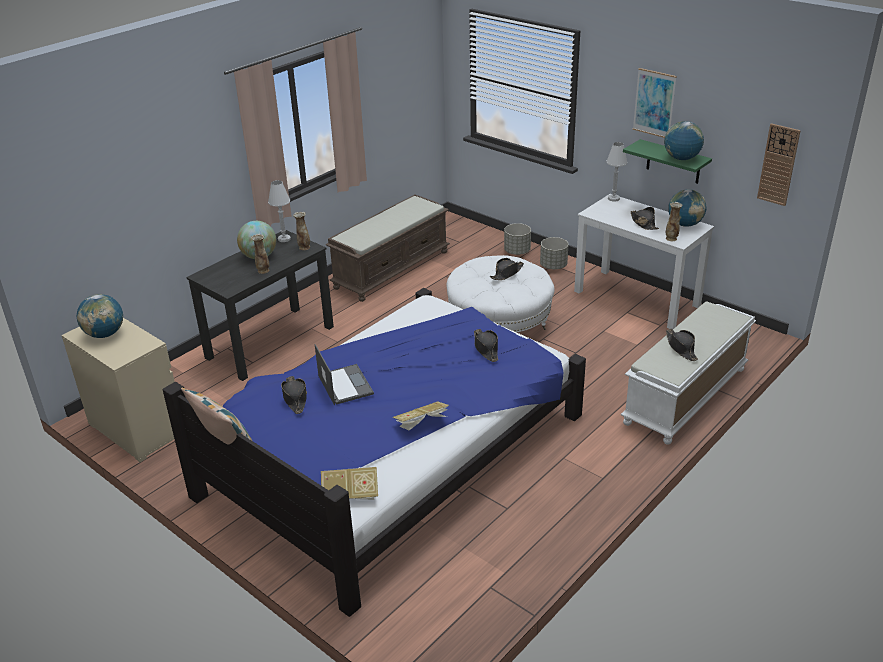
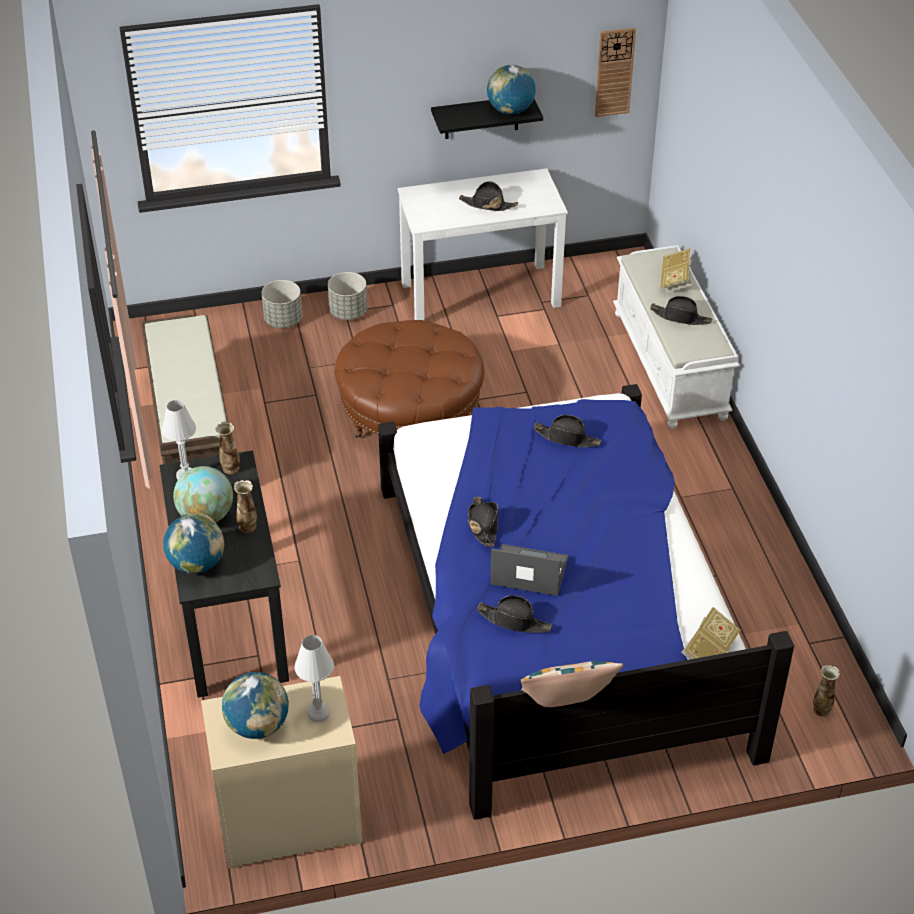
camera: 55 degrees left, 10 degrees up
(422, 424) = (649, 548): book -> book (675, 280)
(499, 322) = (410, 413): white ottoman -> brown ottoman
(507, 273) = (410, 349): black hat -> black hat (483, 525)
(613, 198) = (412, 192): white table lamp -> white table lamp (318, 713)
(654, 103) = (445, 58): picture -> none
(671, 238) = (539, 206): vase -> vase (821, 709)
(673, 162) = (481, 117): green shelf -> black shelf
(685, 224) = (522, 182): globe -> globe (196, 564)

